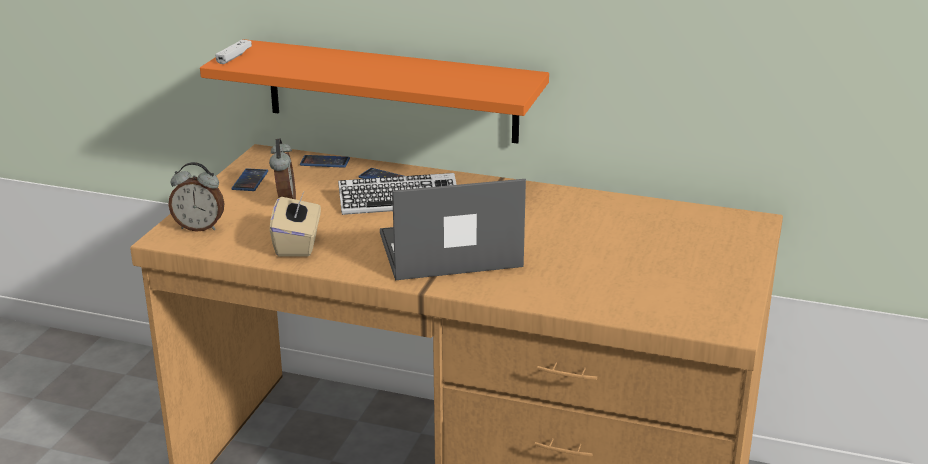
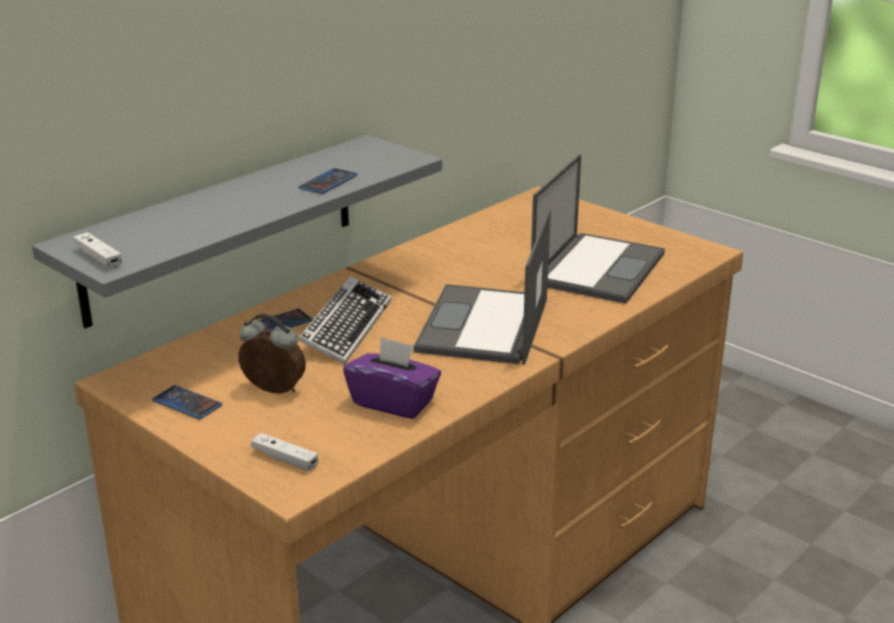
camera: 65 degrees left, 0 degrees up
(199, 227) = (285, 459): alarm clock -> white game controller
(298, 244) = (393, 402): beige tissue box -> purple tissue box
(324, 162) = (193, 348): phone -> phone (328, 182)
(391, 91) = (222, 228): orange shelf -> grey shelf
(620, 278) = (598, 267): none -> laptop

